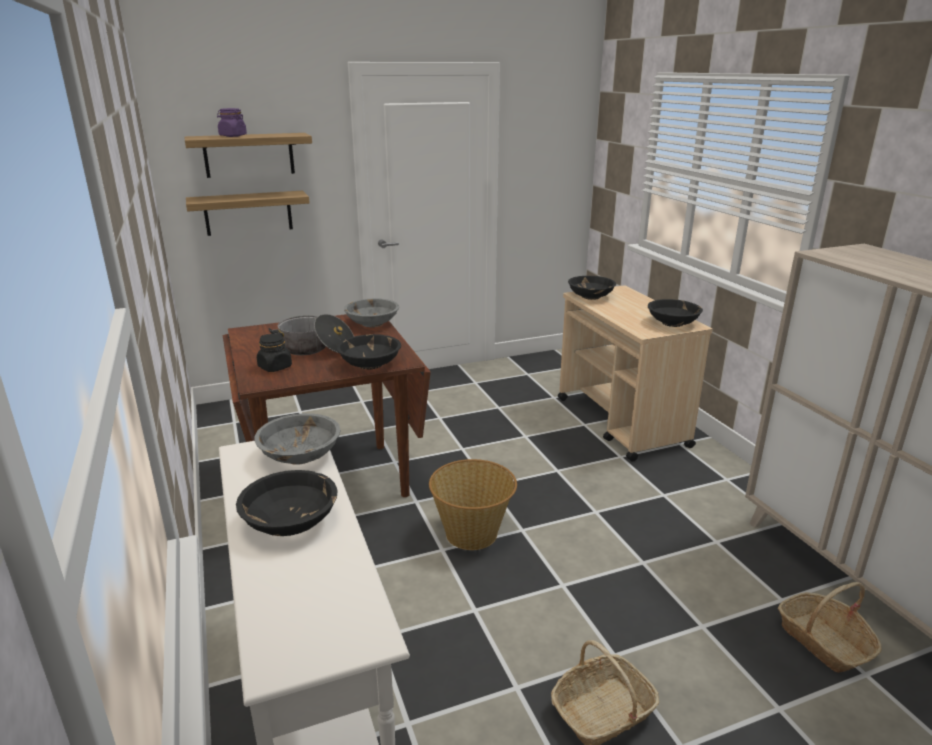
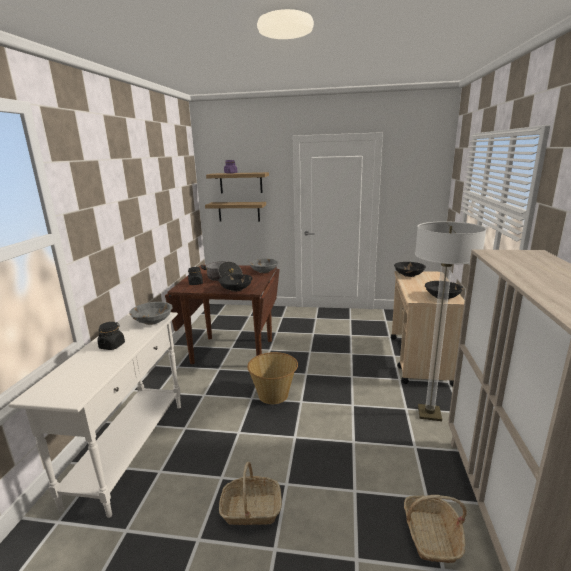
camera: 30 degrees right, 5 degrees down
(291, 522) = (112, 346): black bowl -> black jar
(695, 492) = (429, 413): none -> floor lamp

